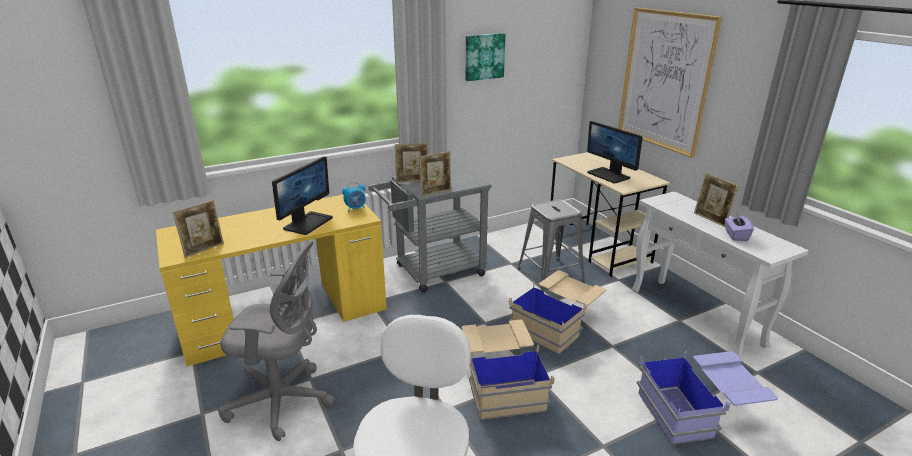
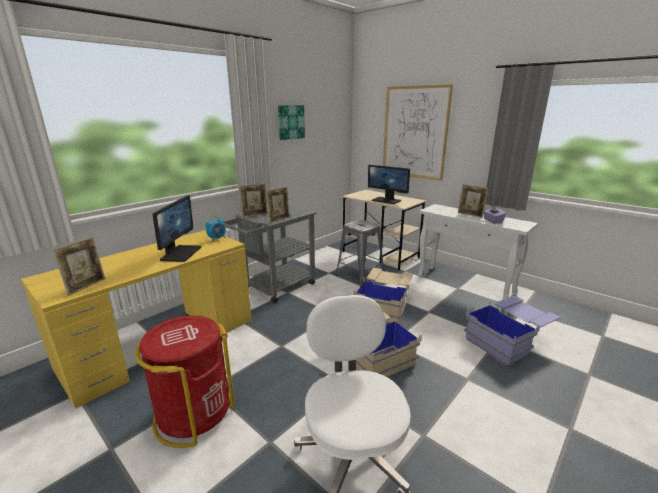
camera: 20 degrees left, 5 degrees down
(283, 401) = (194, 414): grey office chair -> red trash can

